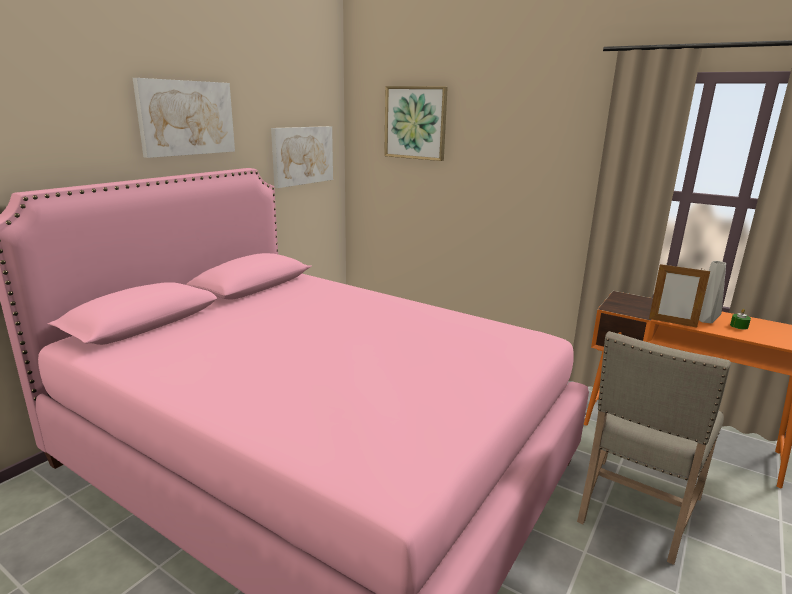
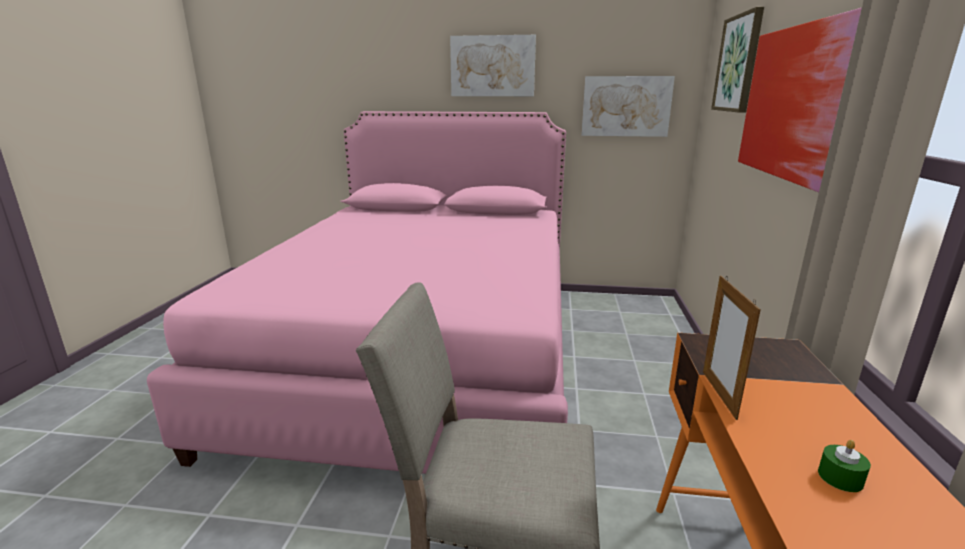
camera: 65 degrees right, 0 degrees up
(518, 158) = (796, 103): none -> picture
(704, 320) = (798, 430): grey vase -> none

